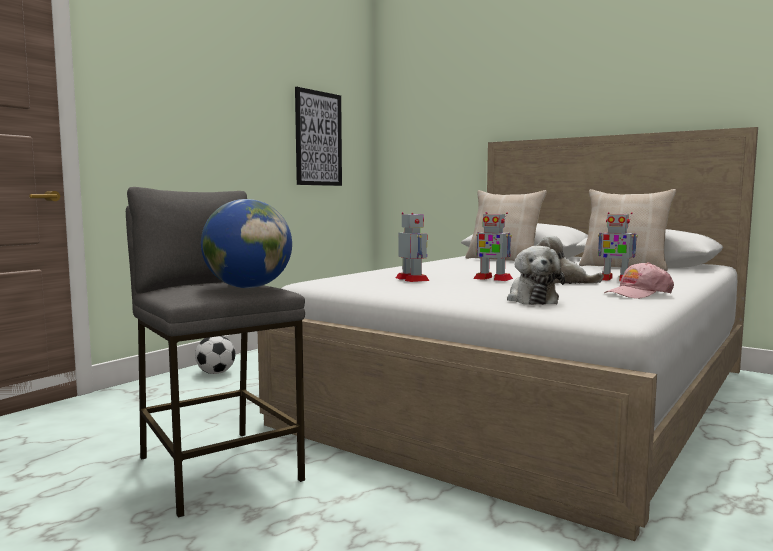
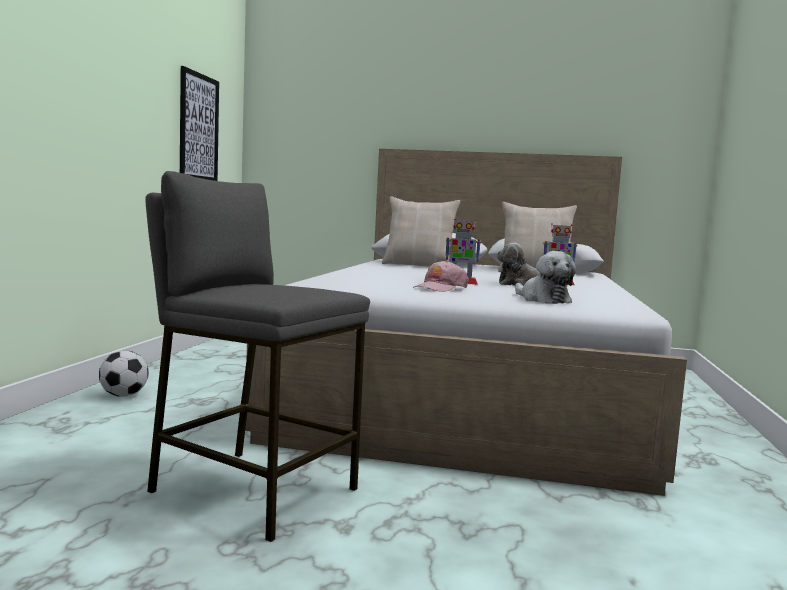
camera: 25 degrees left, 0 degrees up
(248, 287) = (312, 288): globe -> none
(412, 279) = (392, 283): toy robot -> none
(638, 294) = (604, 294): pink cap -> pink cap (440, 288)

